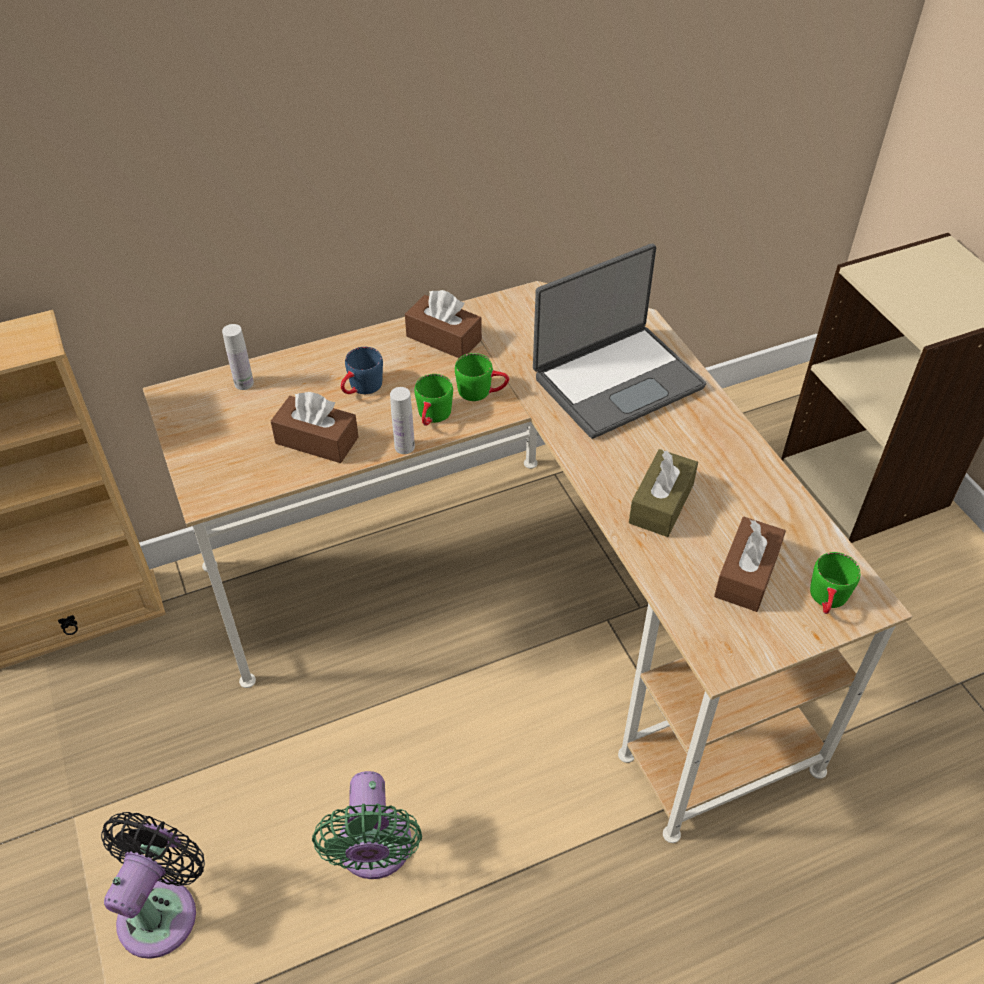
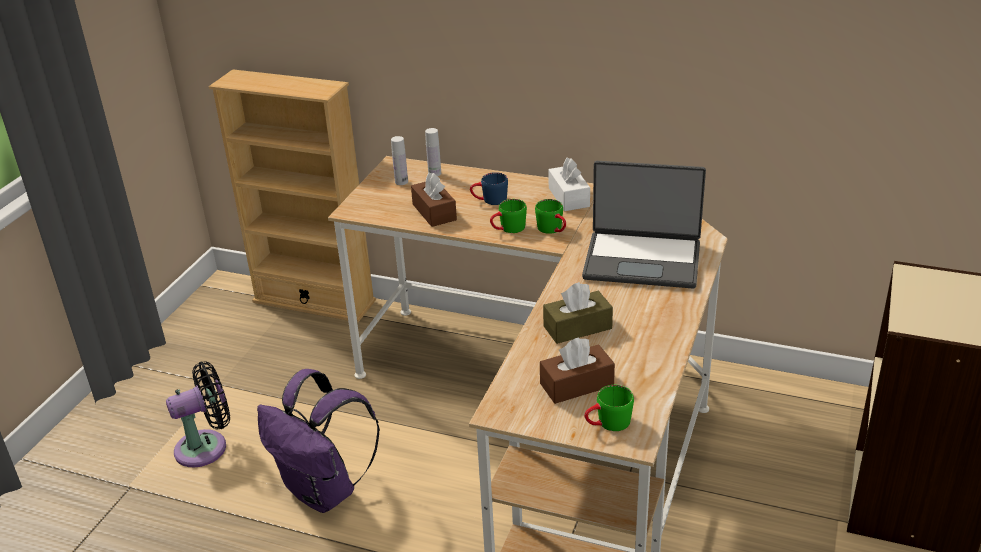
camera: 45 degrees right, 15 degrees down
(374, 852) = (325, 491): green fan -> purple backpack
(404, 447) = (473, 235): white bottle -> white bottle (401, 182)
(443, 338) = (569, 197): brown tissue box -> white tissue box

